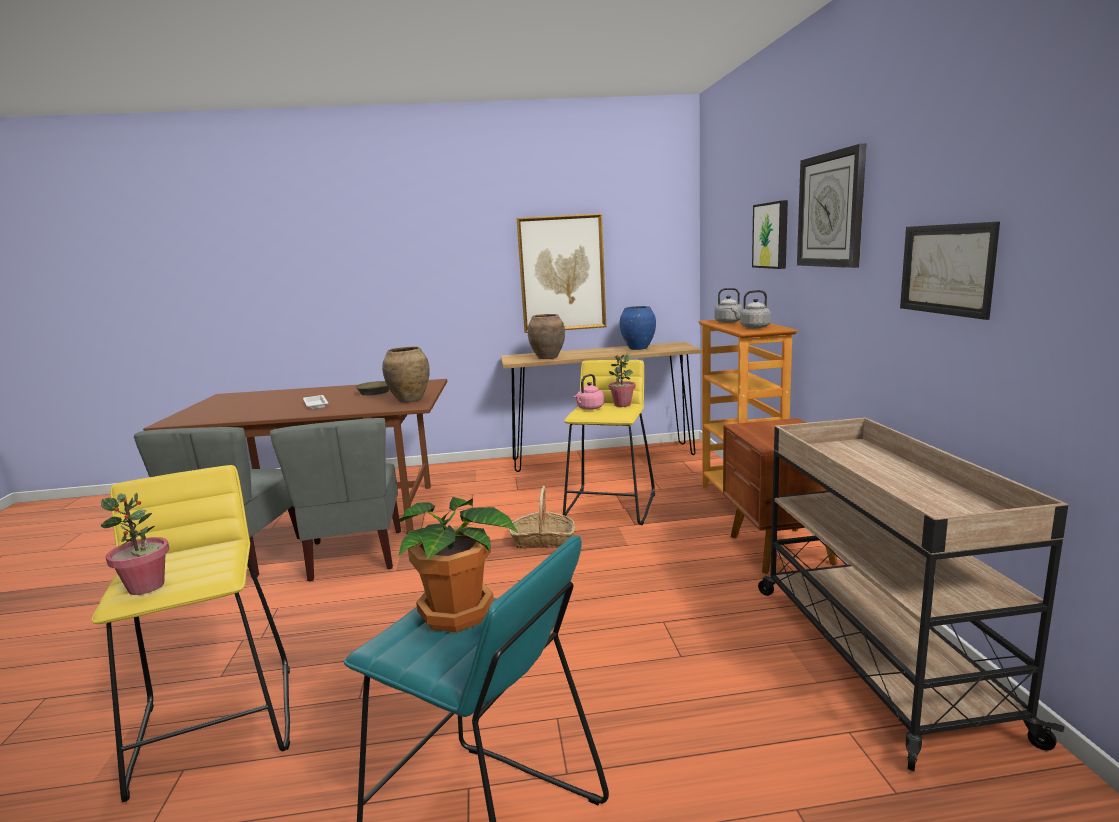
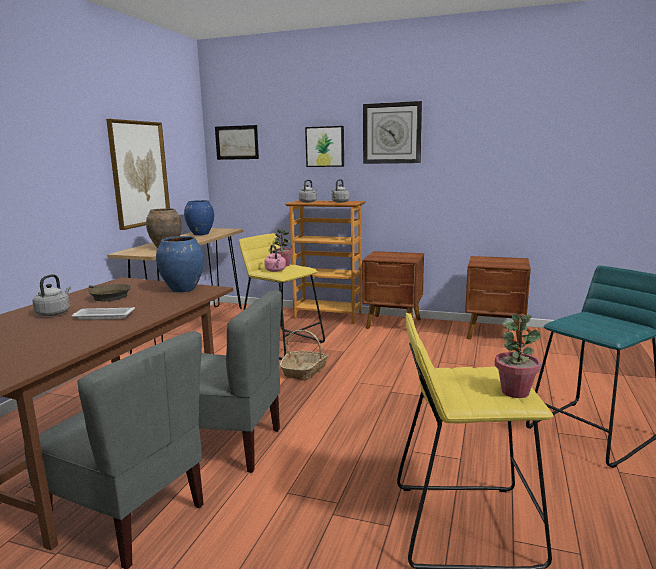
camera: 65 degrees left, 0 degrees up
(324, 394) = (54, 313): none -> grey kettle
(409, 400) = (183, 289): brown vase -> blue vase
(459, 614) = (586, 321): potted plant -> none
(874, 654) = (495, 334): beige cart -> brown nightstand
(946, 269) = (485, 161): picture -> picture (237, 142)

